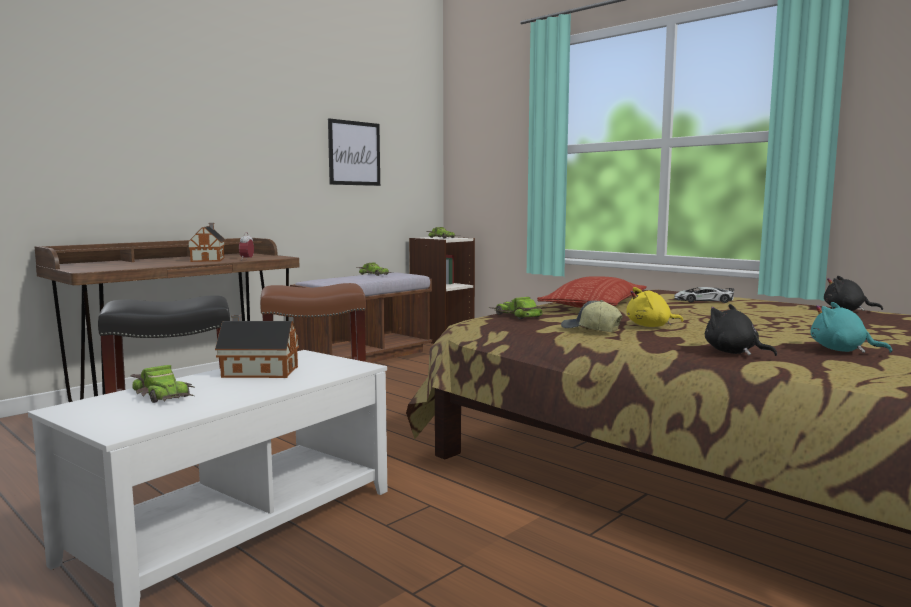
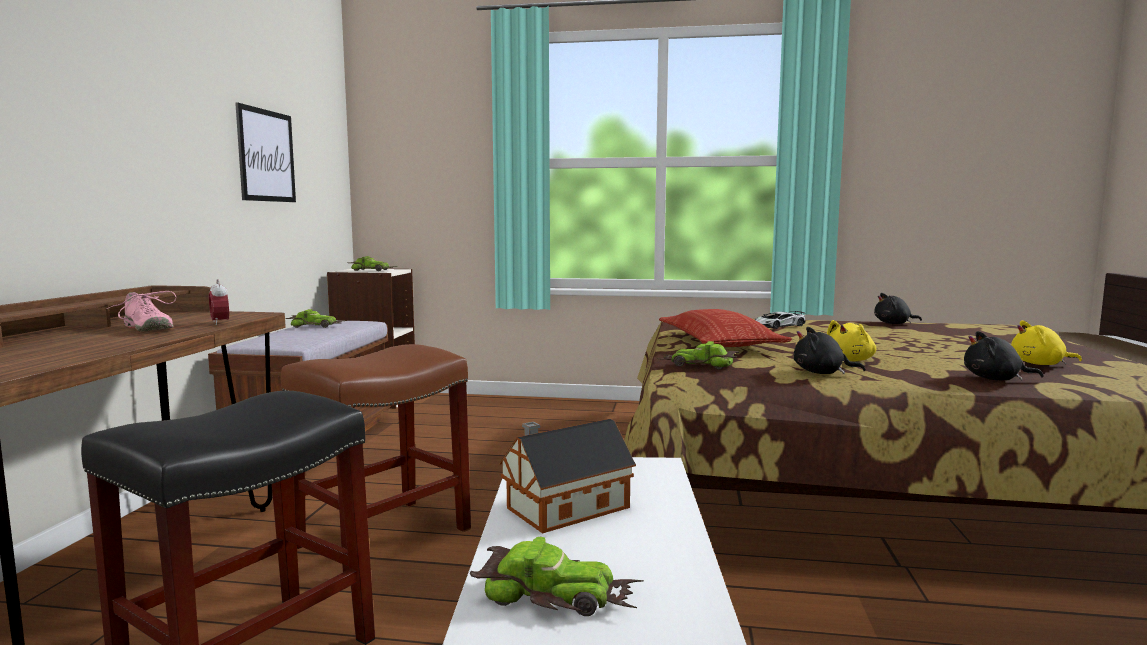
camera: 35 degrees left, 0 degrees up
(208, 259) = (146, 329): toy house -> pink shoe
(590, 330) = (822, 373): cap -> black plush toy
(842, 350) = (1040, 364): turquoise plush toy -> yellow plush toy

